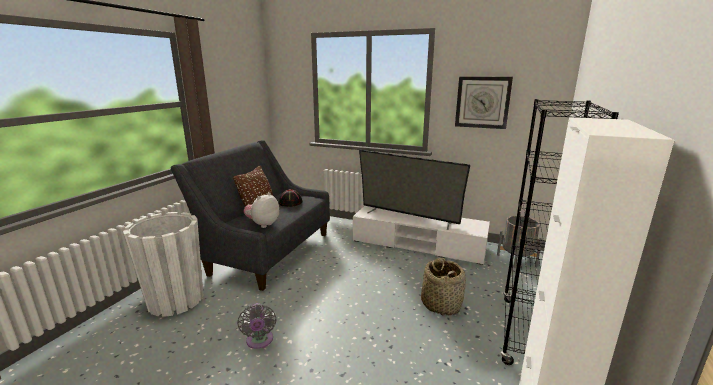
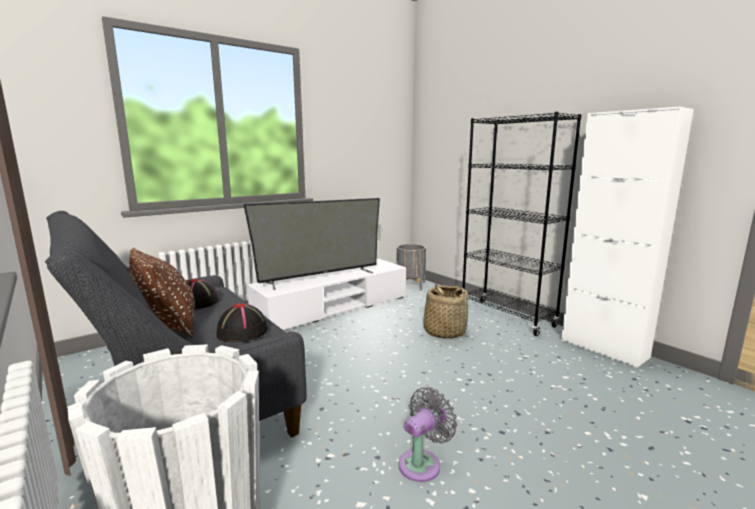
camera: 60 degrees left, 5 degrees down
(259, 341) = (422, 463): grey fan -> grey fan turned 60 degrees counterclockwise
(263, 224) = (243, 332): plush toy -> black hat
(482, 102) = (352, 137): wall clock -> none

